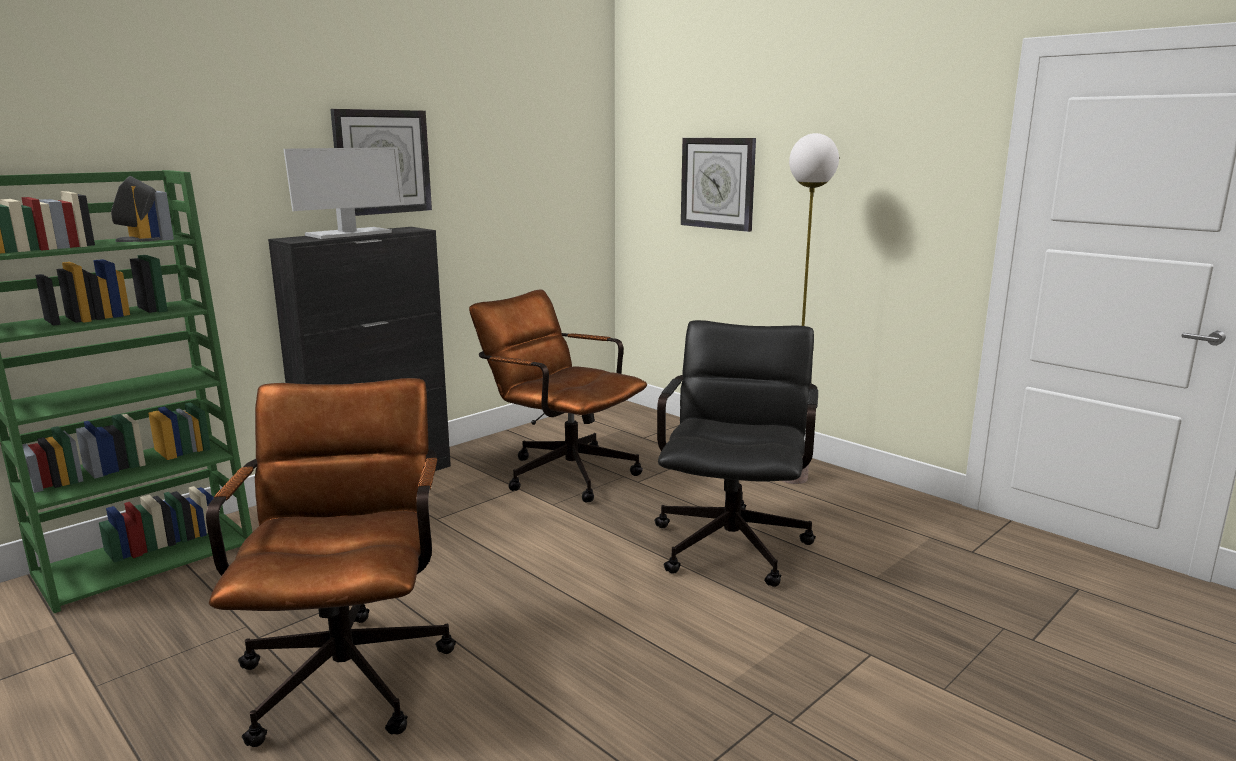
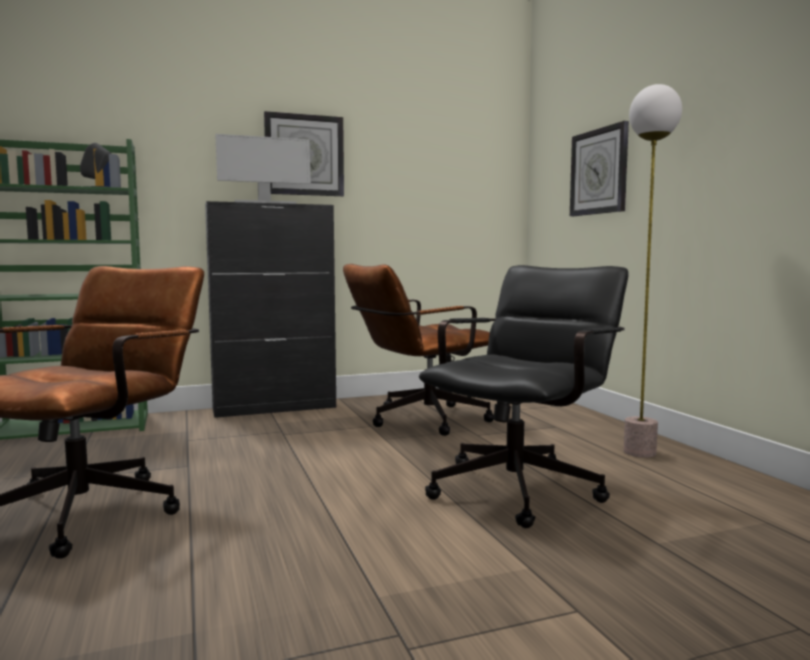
camera: 25 degrees right, 10 degrees down
(561, 471) = (419, 421): brown office chair -> brown office chair turned 90 degrees counterclockwise

